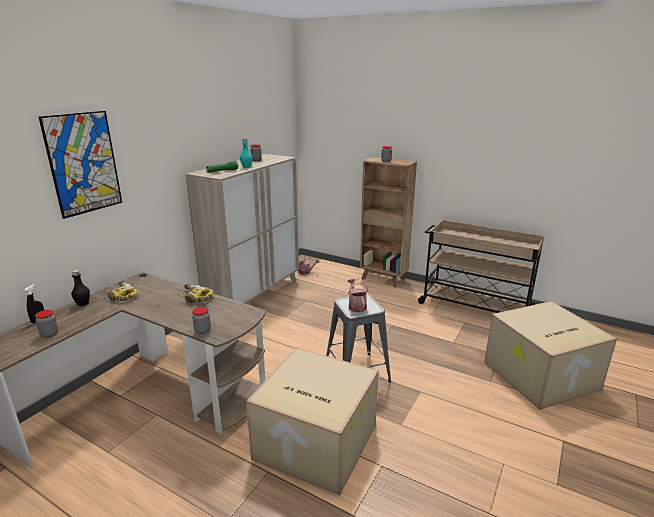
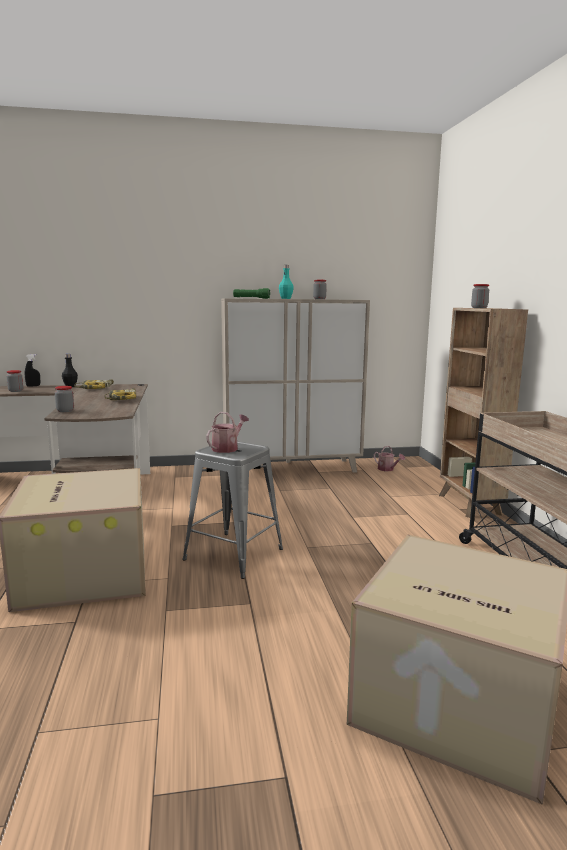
camera: 50 degrees right, 10 degrees down
(83, 163) = (106, 266): picture -> none

